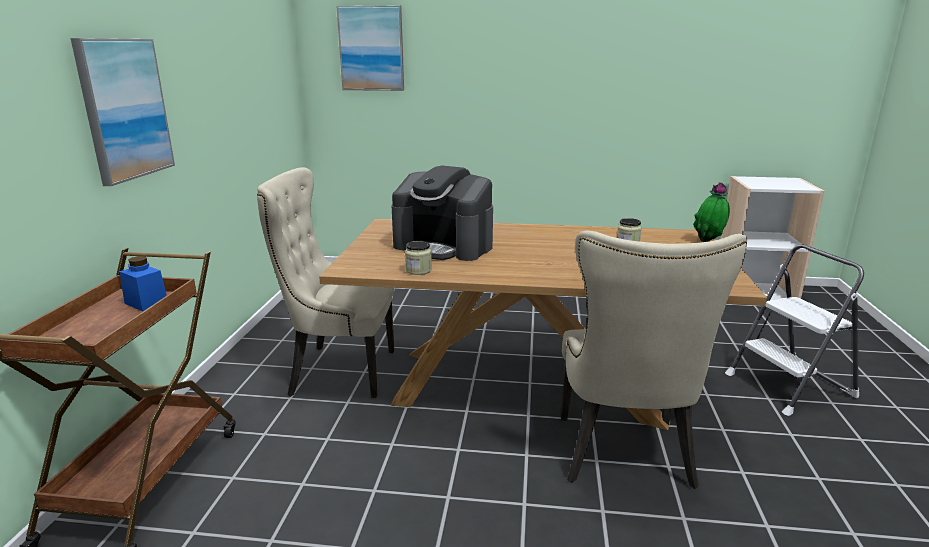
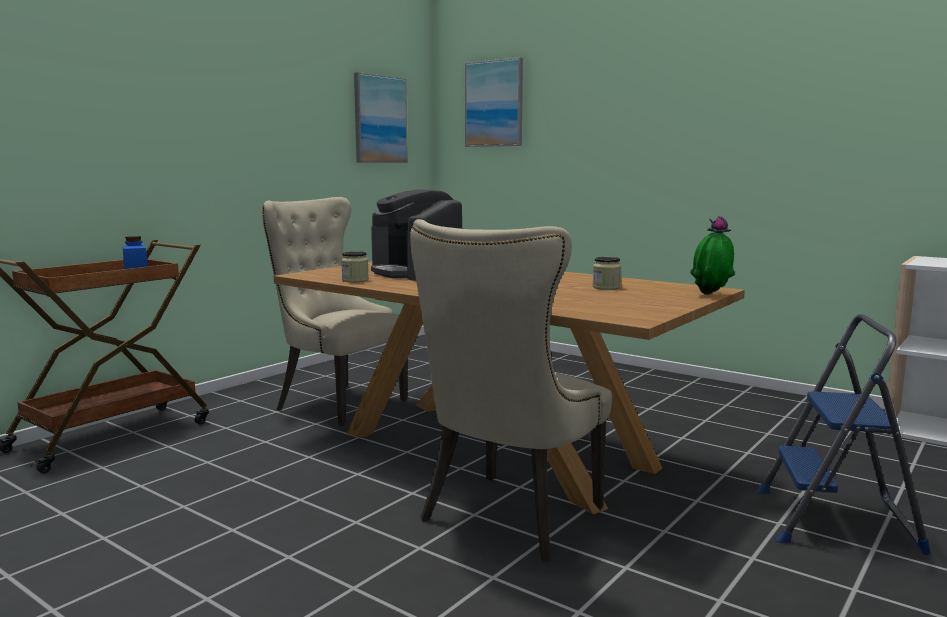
camera: 30 degrees right, 10 degrees down
(124, 109) = (183, 130): picture -> picture (379, 119)
(794, 384) = (843, 521): white step ladder -> blue step ladder

